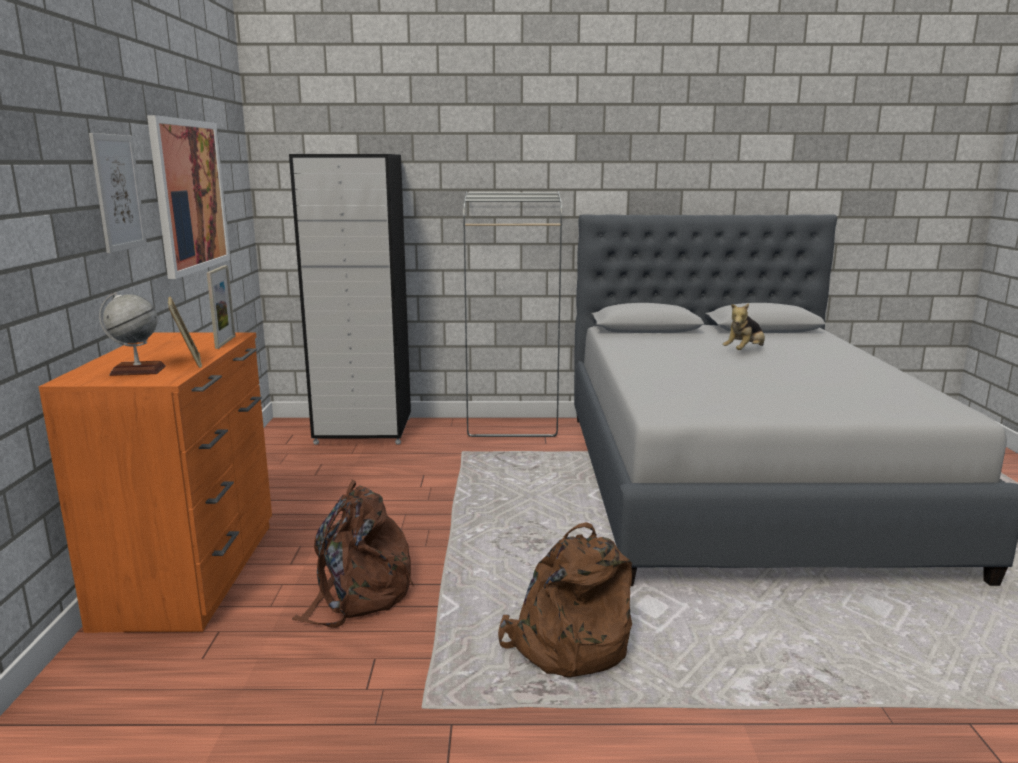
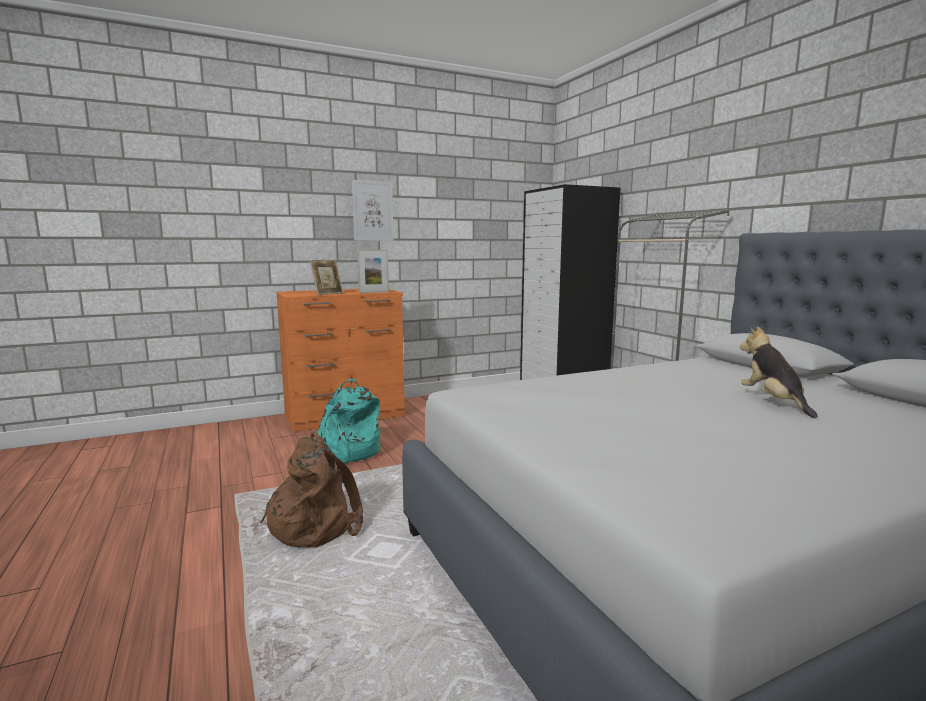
camera: 65 degrees right, 5 degrees down
(137, 370) = (307, 293): globe -> none
(190, 196) = (455, 218): picture -> none
(358, 594) = (346, 452): brown backpack -> turquoise backpack
(744, 351) = (773, 402): plush toy -> plush toy turned 60 degrees clockwise

